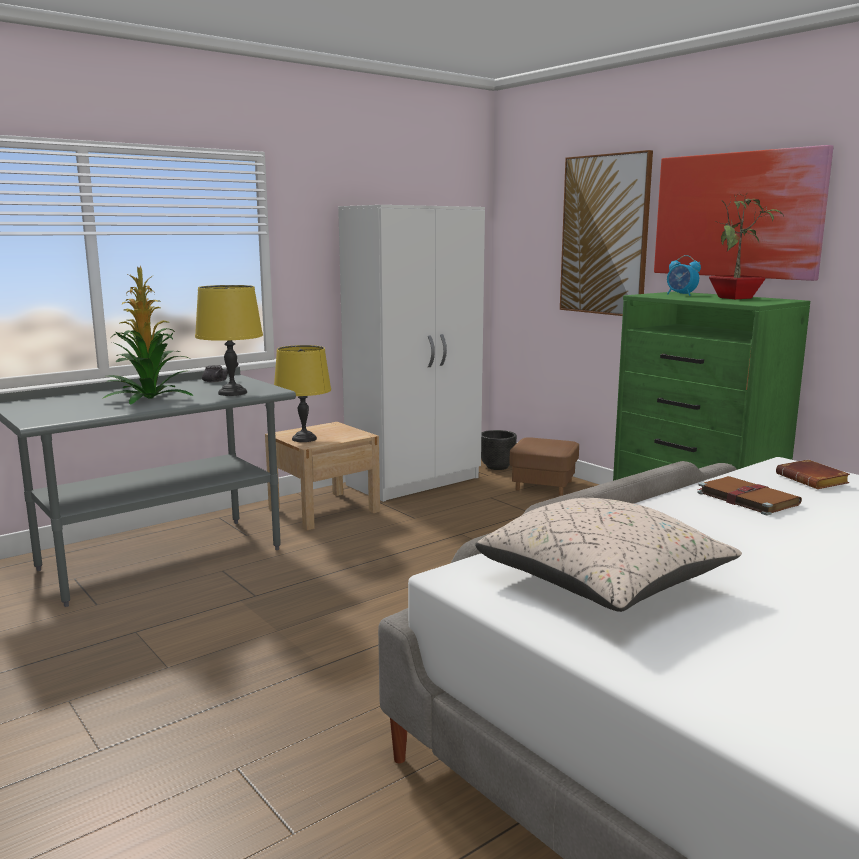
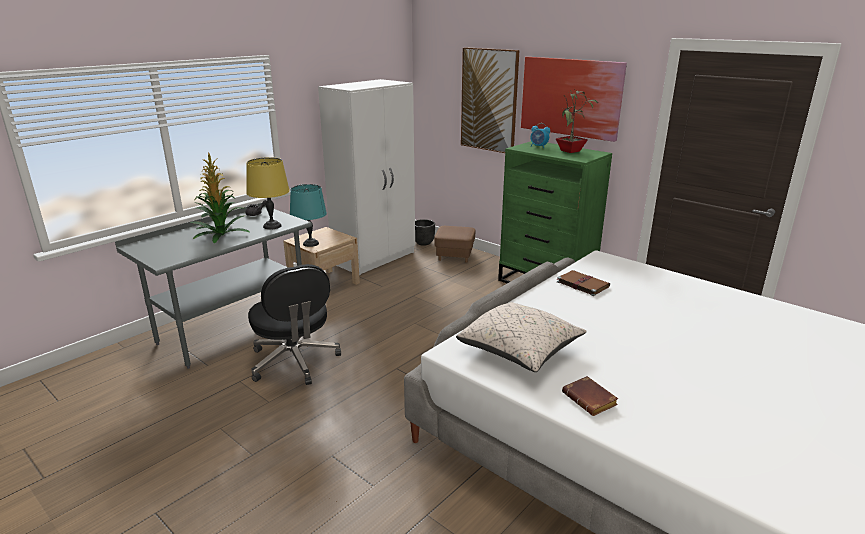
camera: 10 degrees left, 10 degrees up
(235, 611) = (294, 362): none -> black office chair
(304, 439) = (311, 244): yellow table lamp -> turquoise table lamp
(814, 480) = (615, 268): brown book -> brown book (591, 400)

